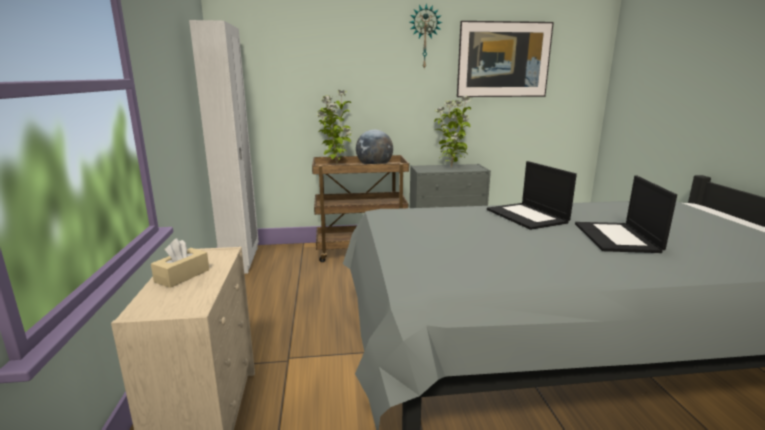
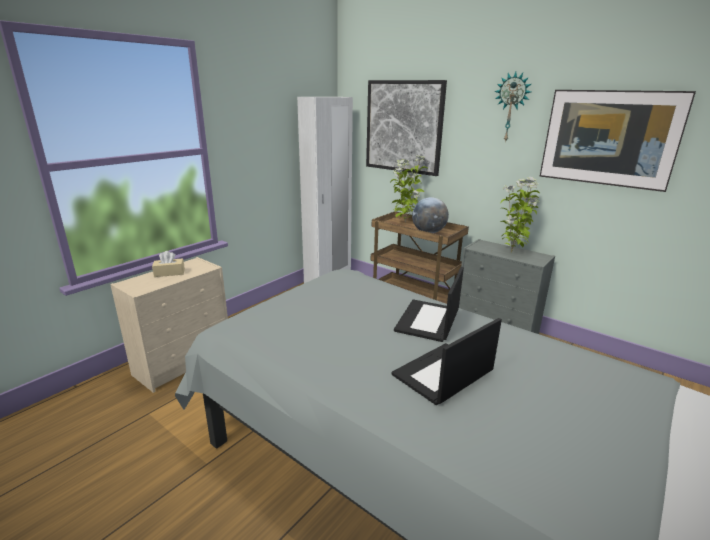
camera: 45 degrees right, 5 degrees up
(309, 62) = (403, 127): none -> picture

